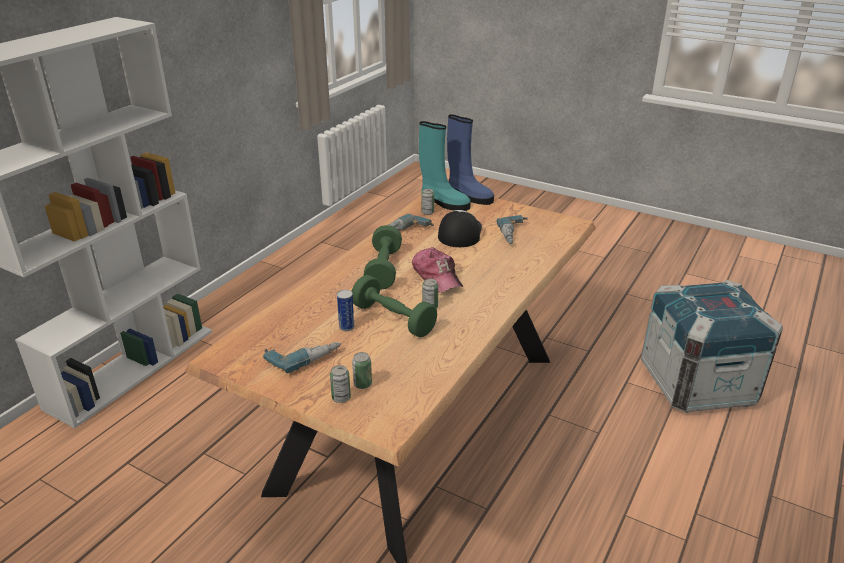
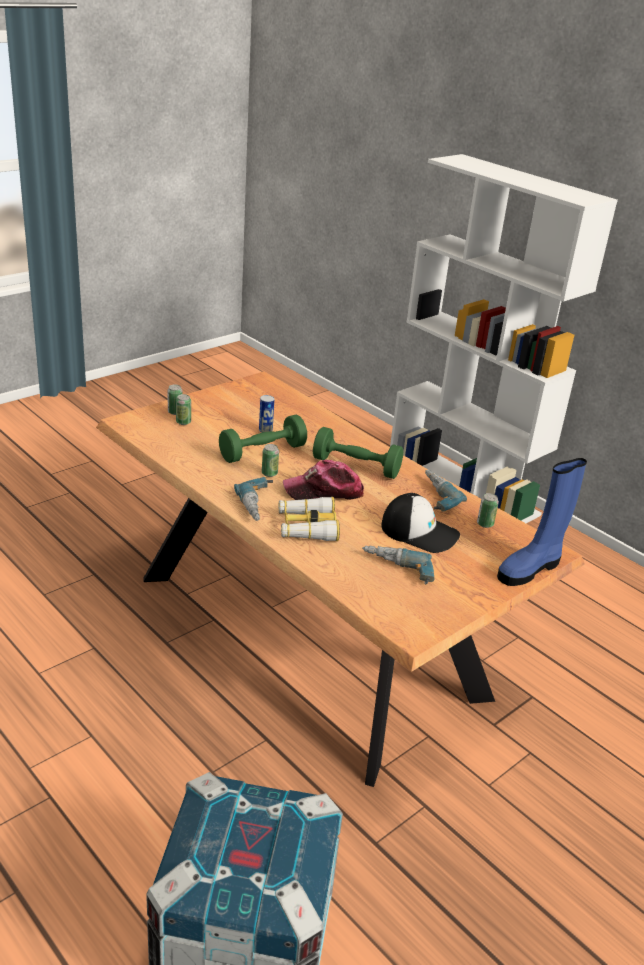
camera: 105 degrees right, 0 degrees up
(302, 356) = (238, 407): power drill -> power drill (260, 505)
(443, 203) = (511, 543): turquoise boot -> none
(496, 274) = (307, 527): none -> binoculars

